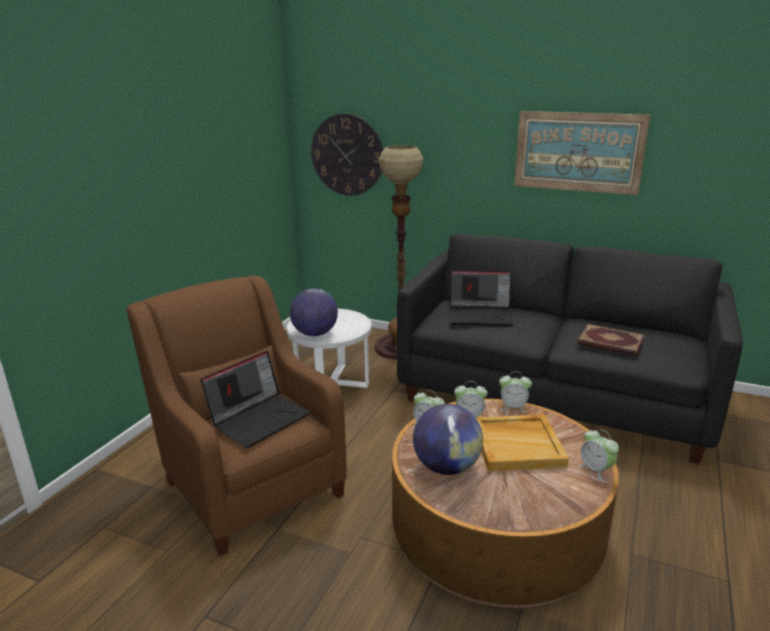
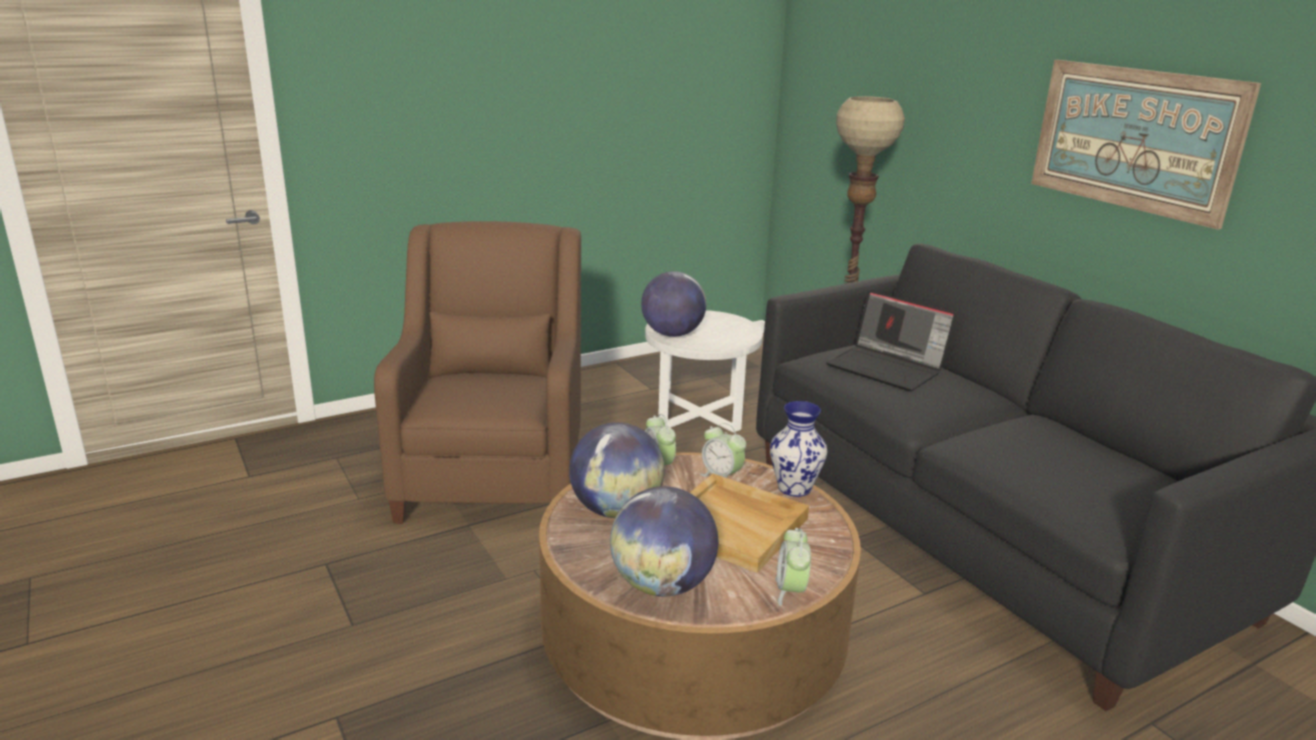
camera: 35 degrees right, 0 degrees up
(260, 418) = (486, 389): laptop -> none
(347, 155) = (834, 107): wall clock -> none
(513, 407) = (795, 488): alarm clock -> vase
(537, 502) = (662, 585): none -> globe
(610, 343) = (1029, 458): book -> none

